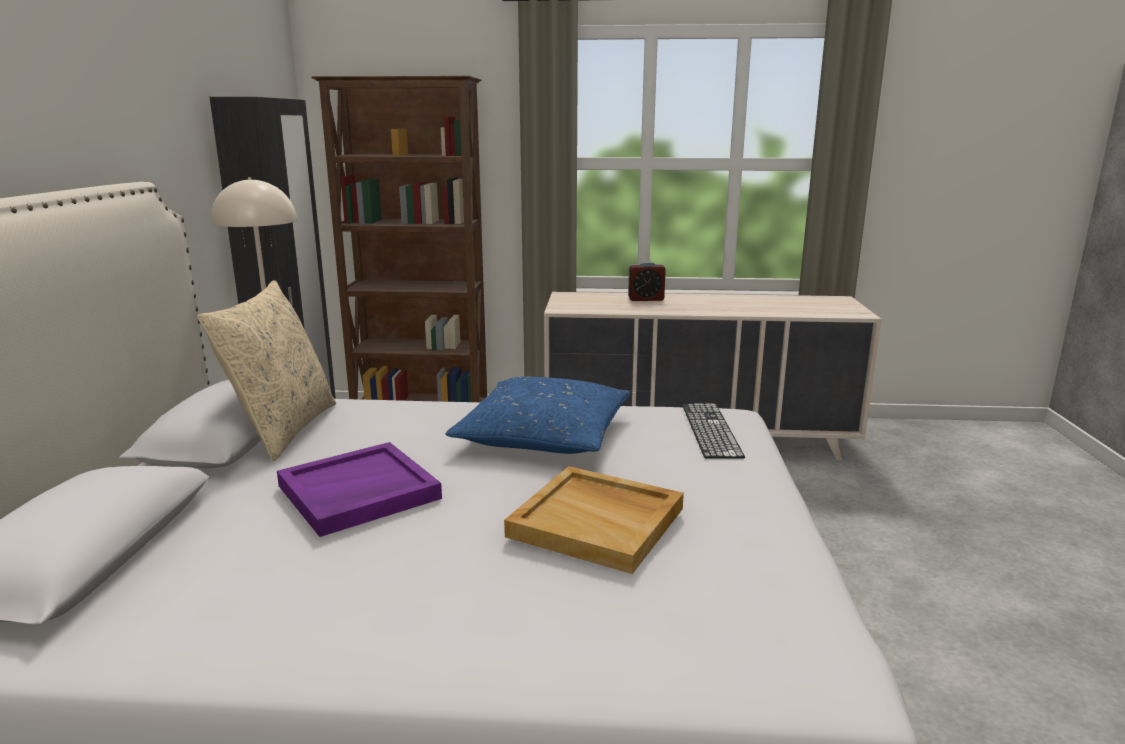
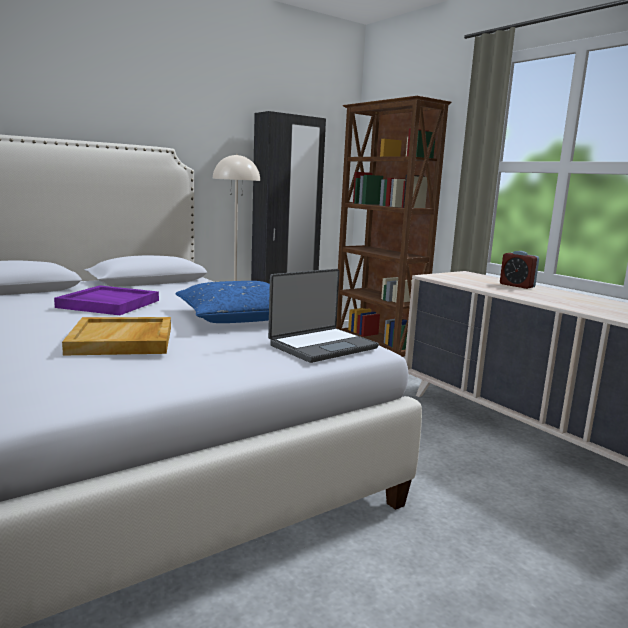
camera: 50 degrees right, 5 degrees down
(282, 430) = (164, 284): beige pillow -> none
(710, 430) = (322, 346): keyboard -> laptop

